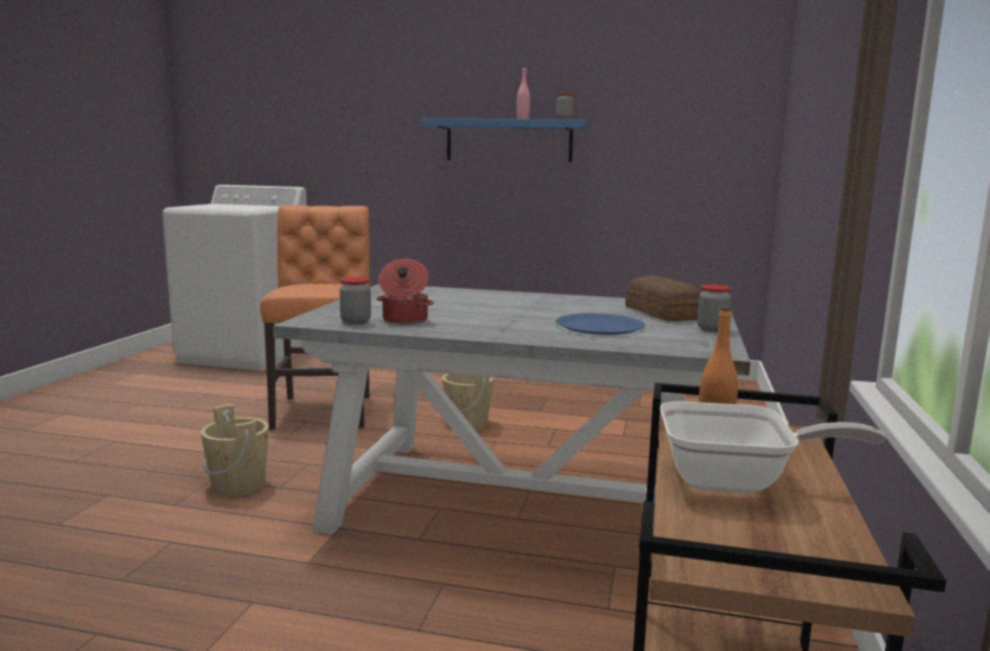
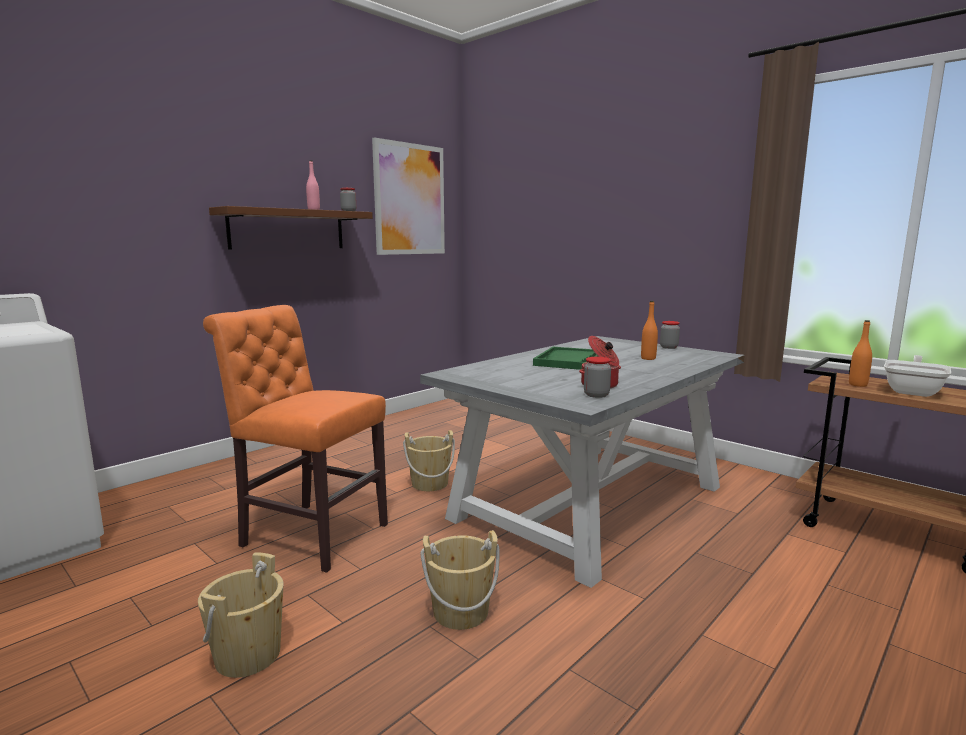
camera: 60 degrees left, 0 degrees up
(157, 438) = (248, 655): none -> beige bucket
(509, 141) = (287, 229): blue shelf -> brown shelf
(520, 306) = (569, 361): none -> green tray
(600, 326) = (648, 358): blue plate -> orange bottle
(662, 313) = (617, 346): bread -> none
(681, 101) = (409, 199): none -> picture

